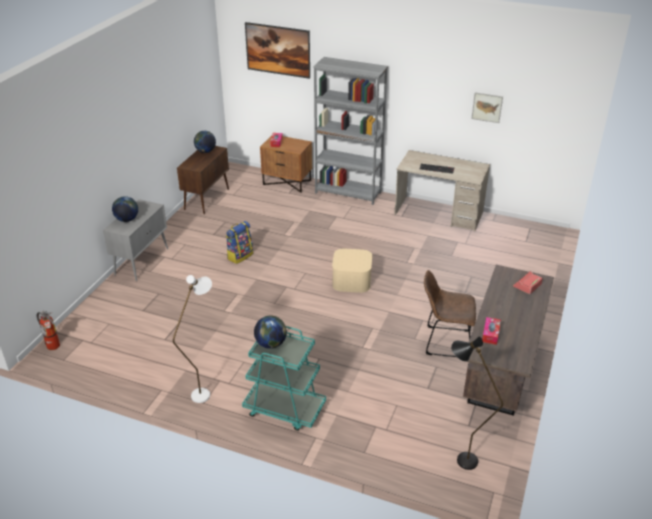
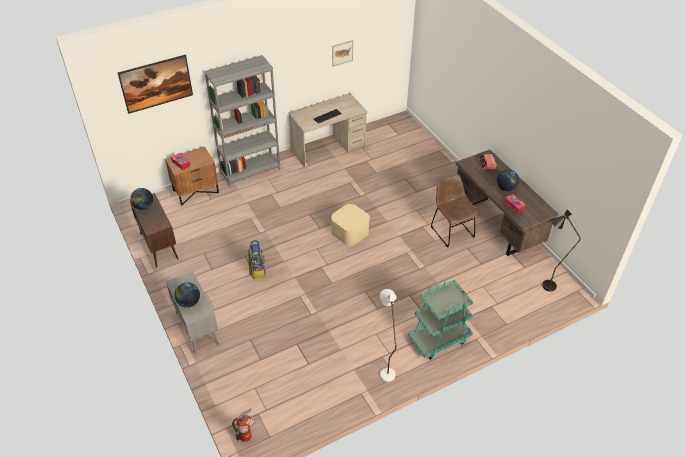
camera: 50 degrees left, 10 degrees up
(271, 344) = (436, 302): globe -> globe (506, 188)
(445, 342) = (451, 230): brown chair -> brown chair turned 105 degrees clockwise

